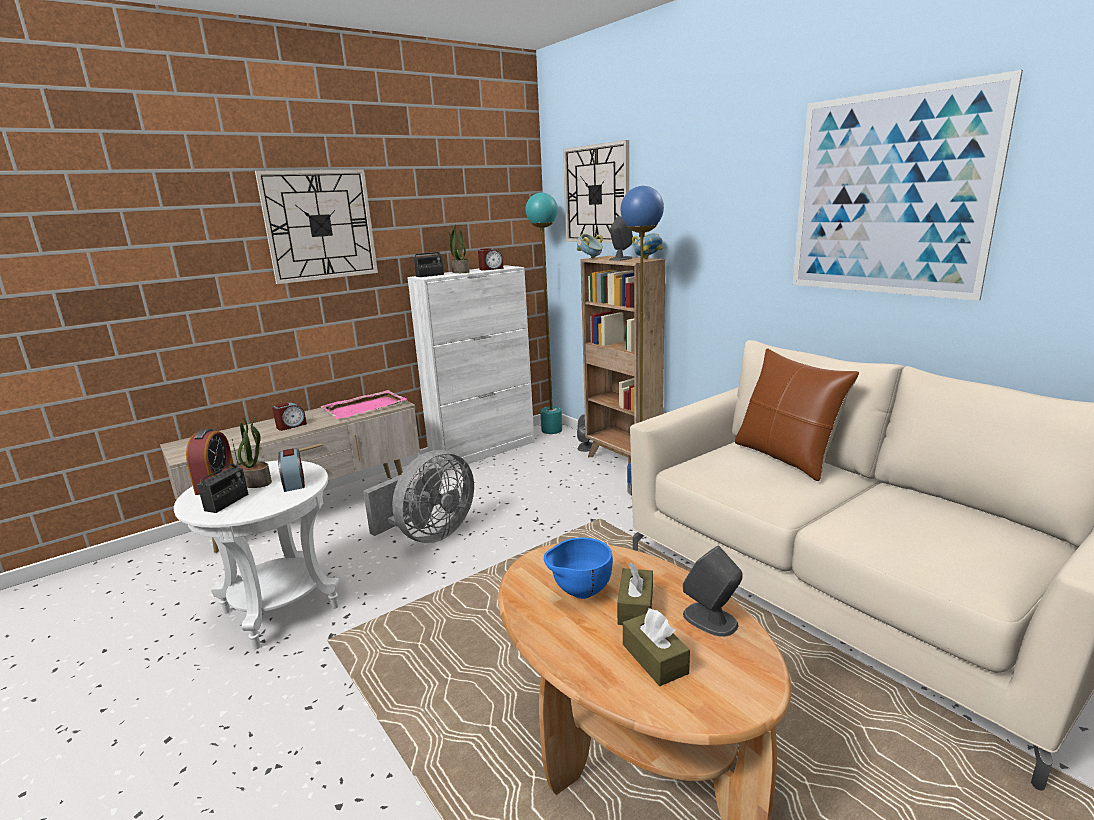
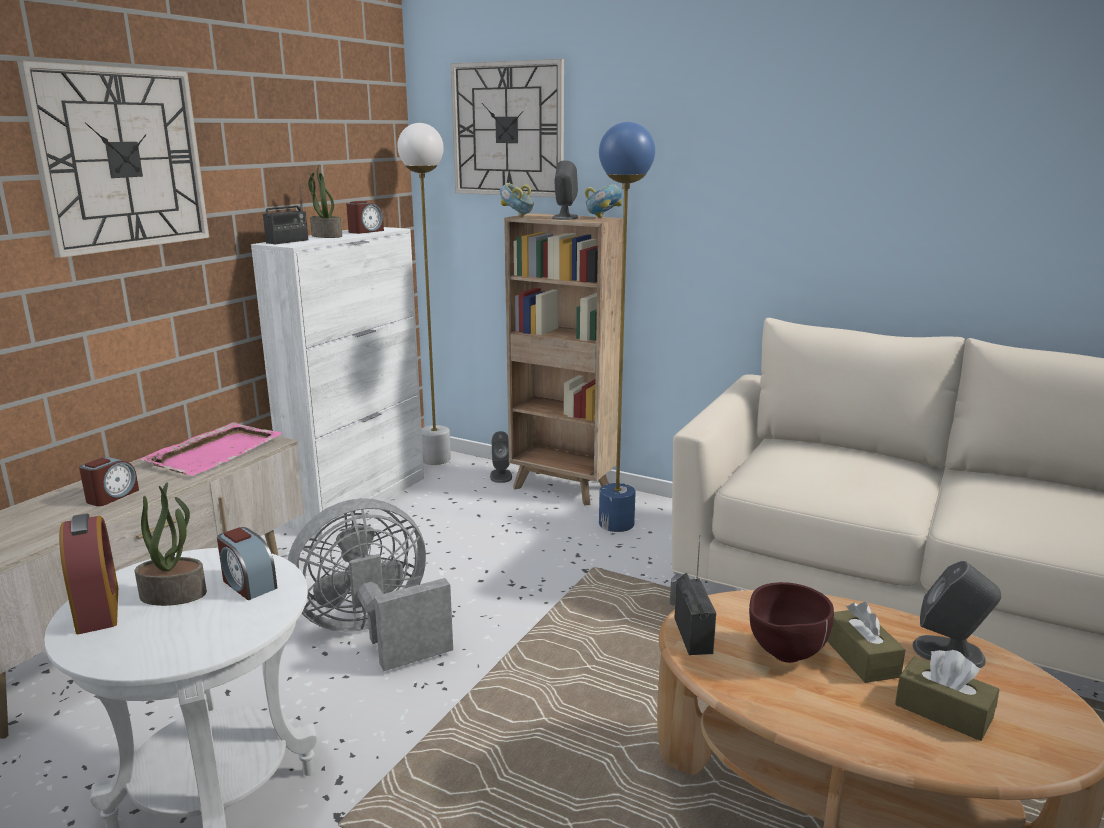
camera: 25 degrees left, 0 degrees up
(227, 502) = (160, 635): radio -> radio (693, 635)
(429, 535) = (373, 633): grey fan -> grey fan turned 135 degrees counterclockwise
(552, 430) = (436, 459): turquoise floor lamp -> white floor lamp
(579, 593) = (783, 656): blue bowl -> brown bowl
(785, 457) = (846, 455): brown pillow -> none
(889, 195) = (928, 147): picture -> none

